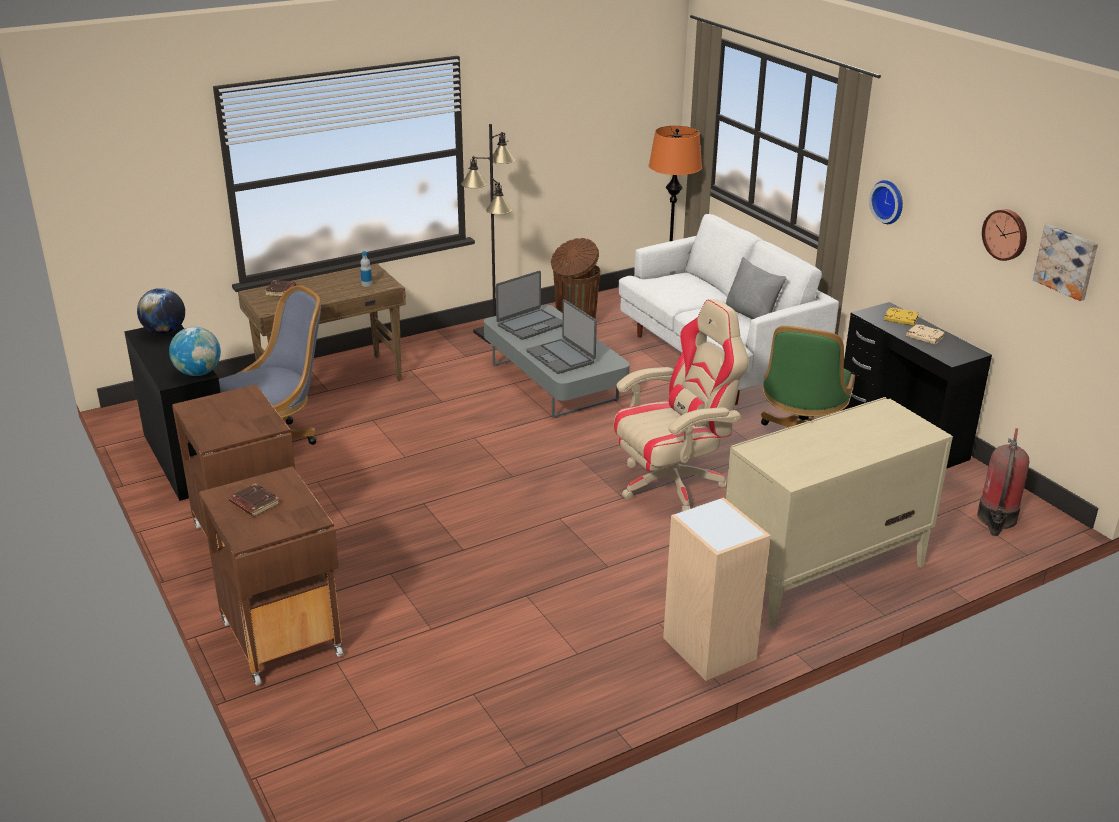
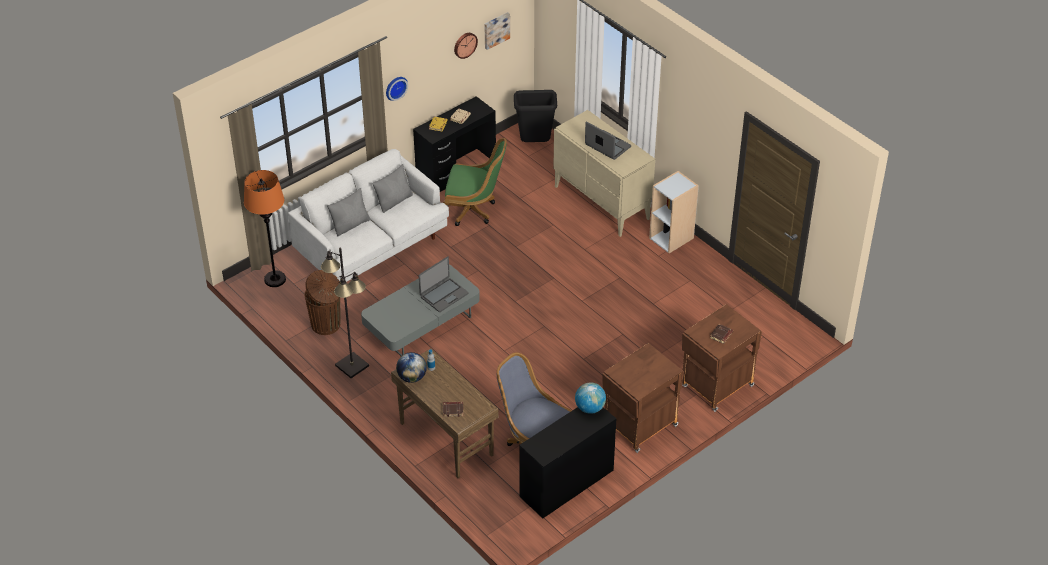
camera: 100 degrees left, 15 degrees up
(164, 332) = (539, 444): globe -> globe (412, 377)
(530, 325) = (397, 316): laptop -> laptop (607, 146)
(671, 484) = (534, 260): beige office chair -> none
(703, 286) = (350, 225): none -> grey pillow
(996, 519) = (535, 143): fire extinguisher -> black trash can

